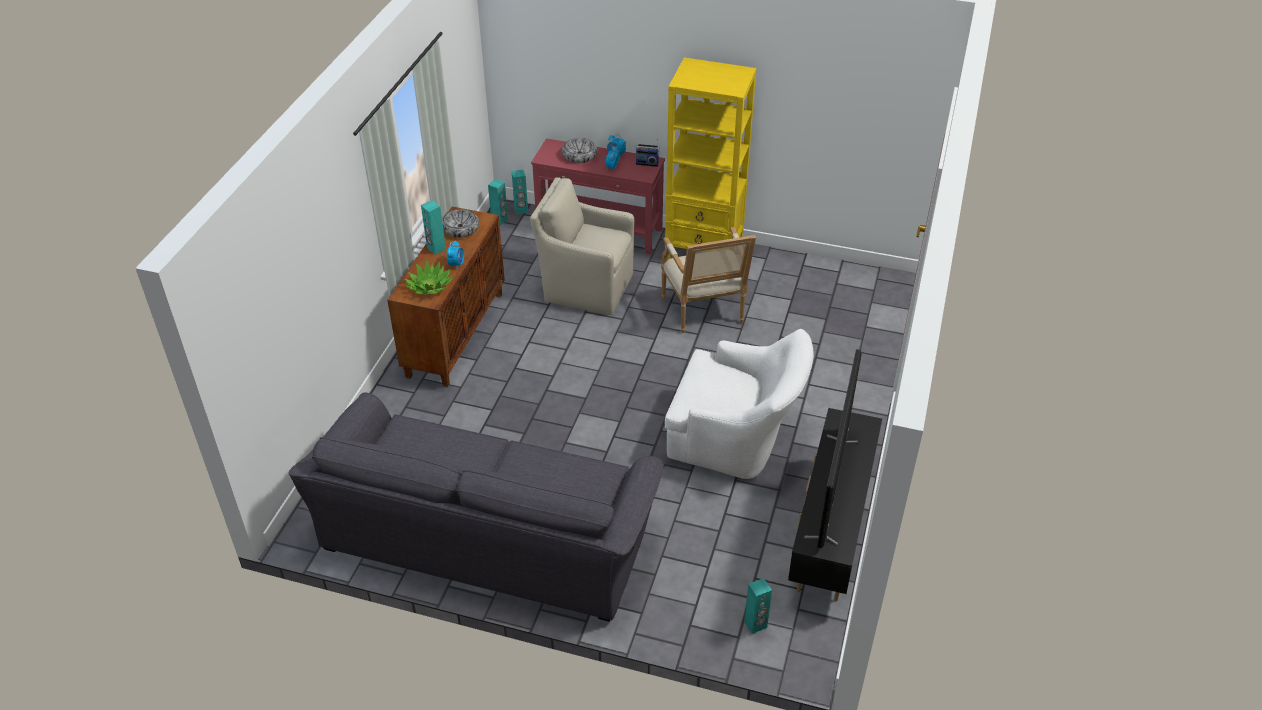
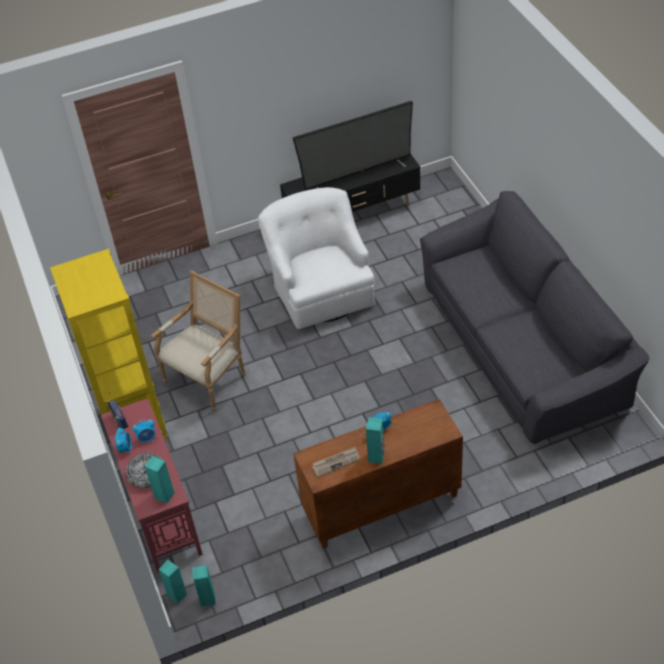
camera: 125 degrees left, 5 degrees up
(429, 287) = (422, 423): potted plant -> none
(460, 228) = (336, 462): bowl -> newspaper
(586, 287) = (245, 466): beige armchair -> none
(755, 625) = (447, 208): turquoise speaker -> turquoise speaker (164, 495)

